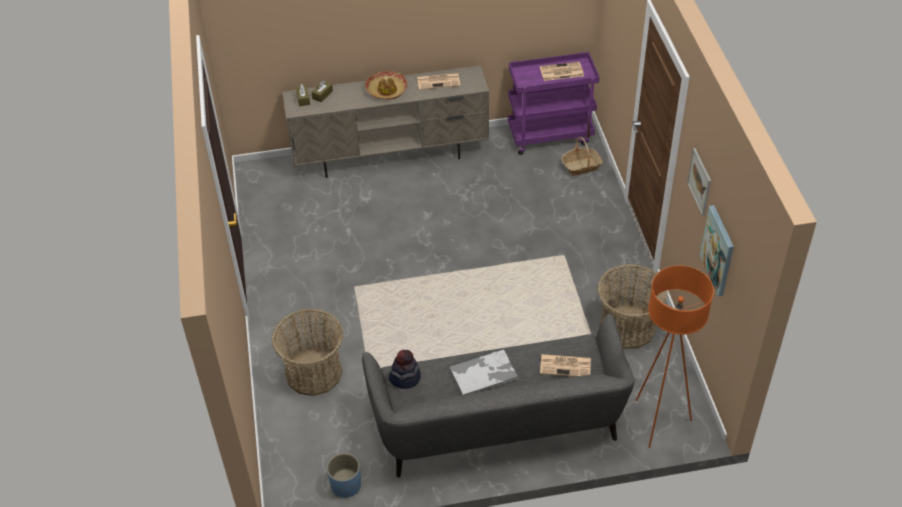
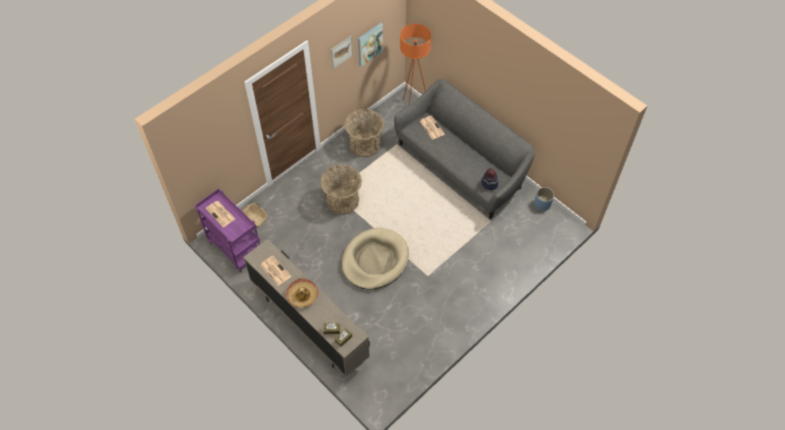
camera: 125 degrees left, 10 degrees up
(314, 372) = (496, 257): basket -> basket (342, 200)
(422, 248) = (375, 260): none -> beige dog bed
(484, 372) = (461, 155): tray -> none

